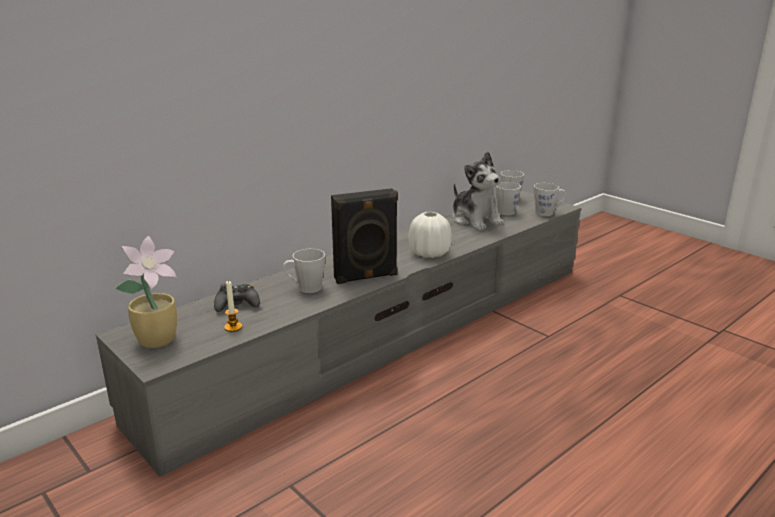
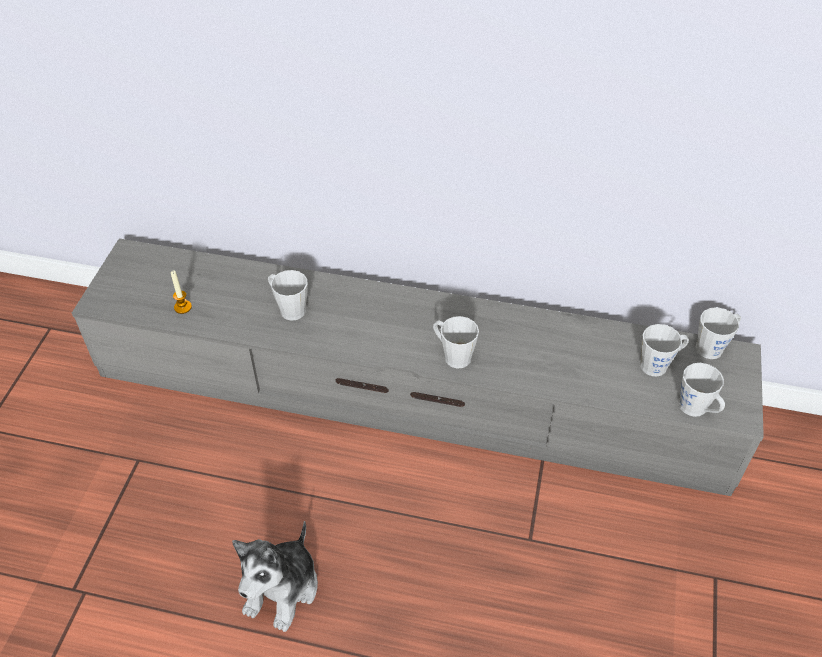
camera: 55 degrees right, 25 degrees up
(159, 339) = (134, 278): potted plant -> none
(237, 304) = (223, 283): black game controller -> none
(366, 277) = (349, 337): black speaker -> none
(429, 253) = (453, 355): white vase -> grey mug
(475, 220) = (593, 349): plush toy -> plush toy (283, 589)

